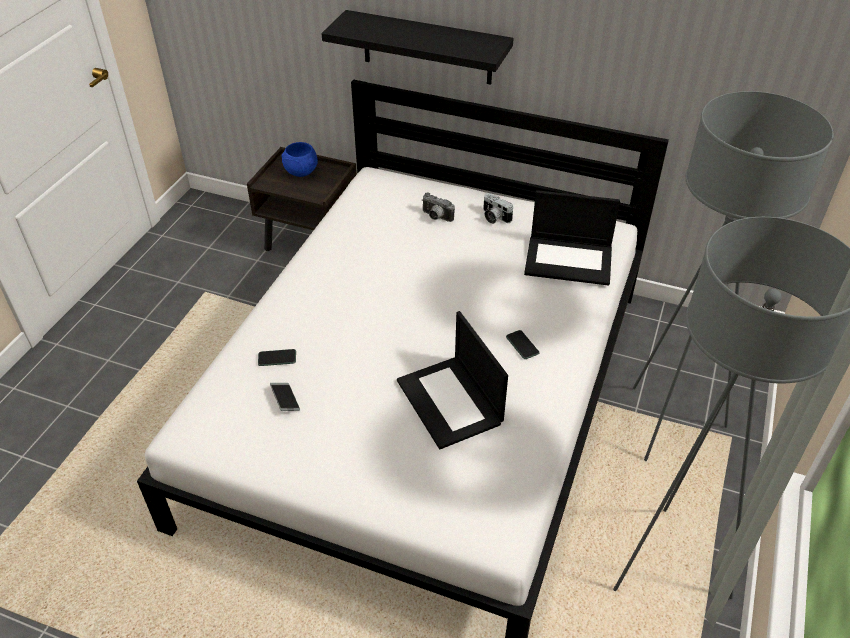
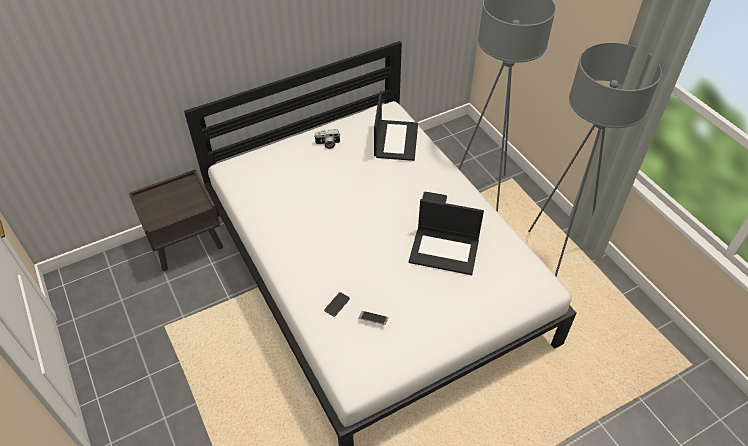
camera: 50 degrees left, 5 degrees up
(302, 173) = (169, 199): blue bowl -> none
(427, 48) = (232, 61): black shelf -> none
(436, 217) = (298, 166): camera -> none
(569, 260) = (395, 140): laptop -> laptop turned 45 degrees counterclockwise

